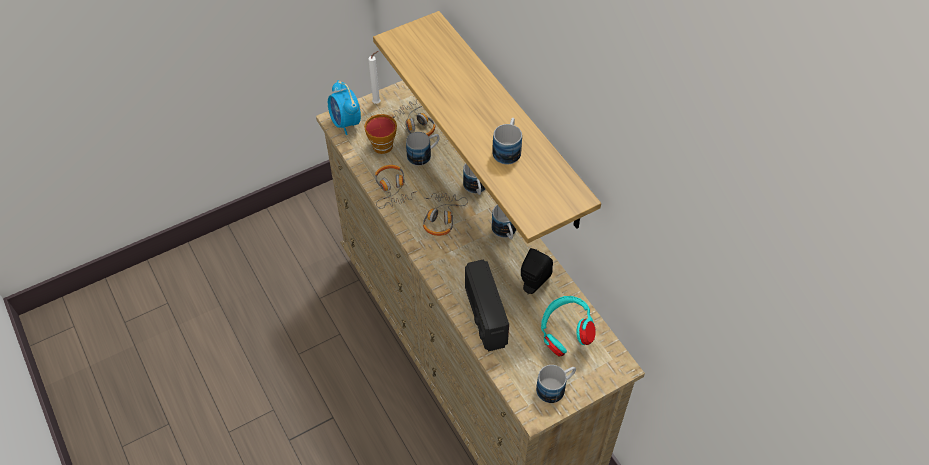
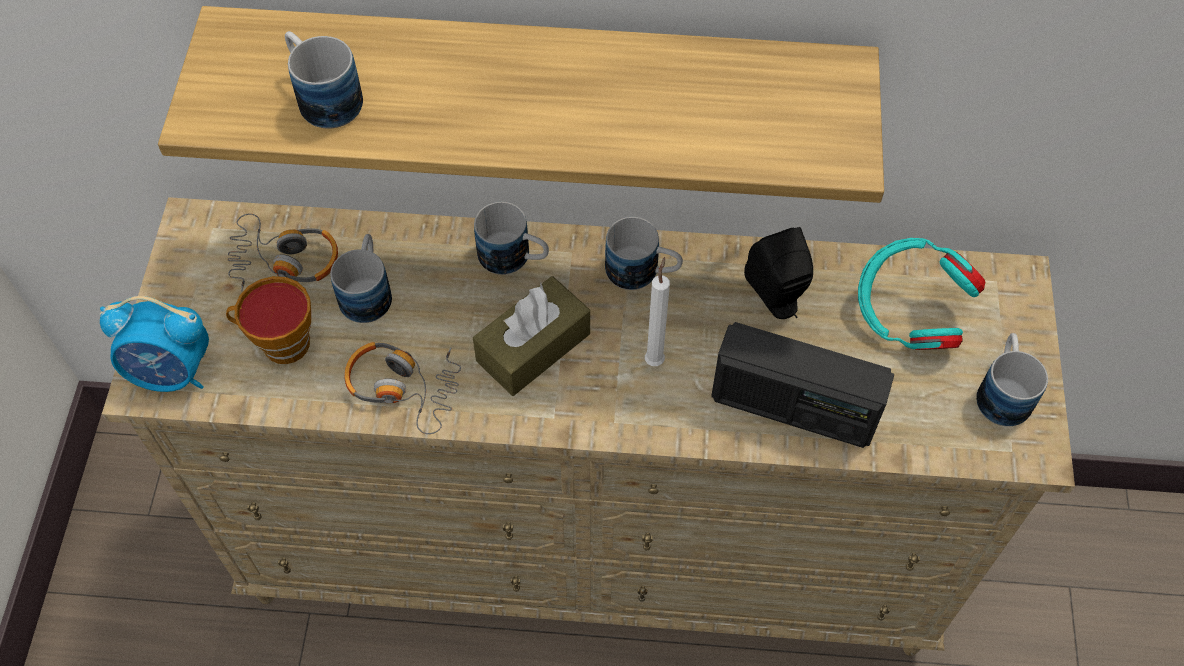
camera: 55 degrees left, 5 degrees up
(378, 102) = (175, 290): white candle -> white candle (655, 359)
(442, 217) = (533, 347): headphones -> brown tissue box
(508, 149) = (651, 100): mug -> mug (322, 96)

